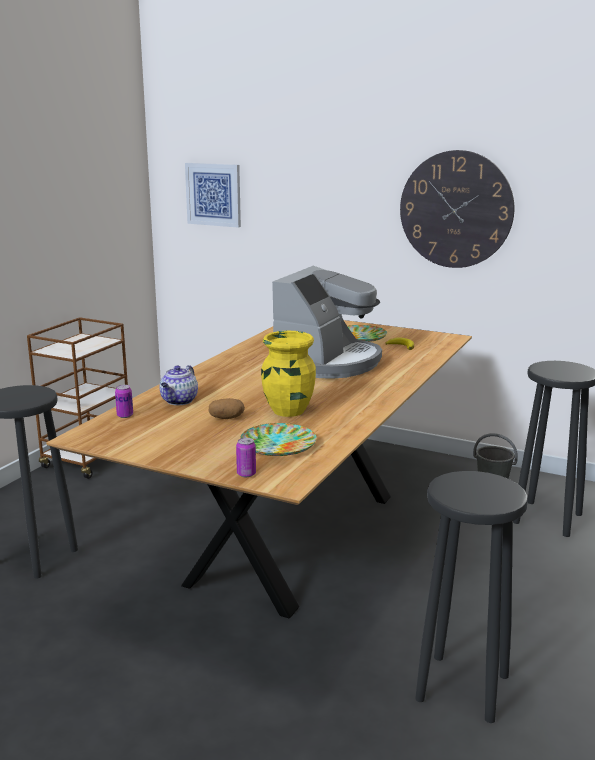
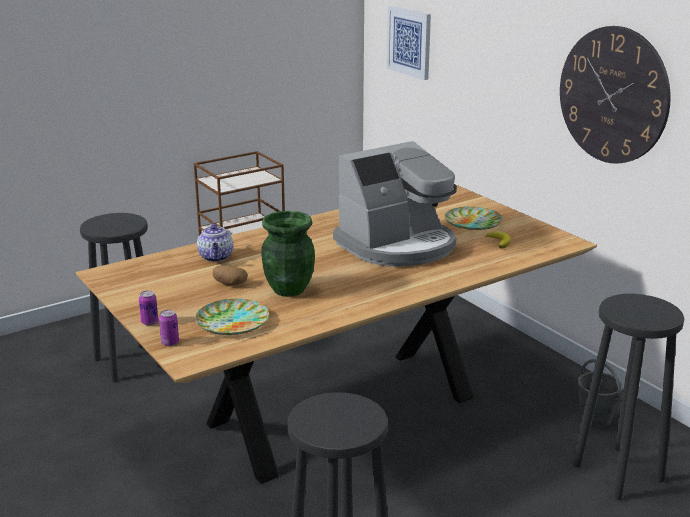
camera: 30 degrees right, 5 degrees up
(125, 415) = (158, 261): can -> can (149, 322)
(179, 401) = (216, 257): teapot -> teapot turned 60 degrees counterclockwise
(287, 411) = (288, 289): yellow vase -> green vase

